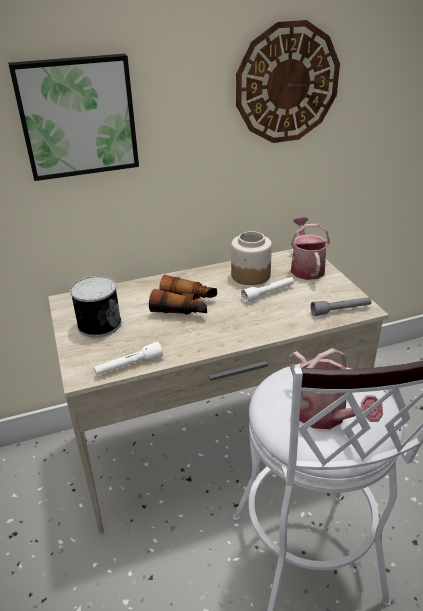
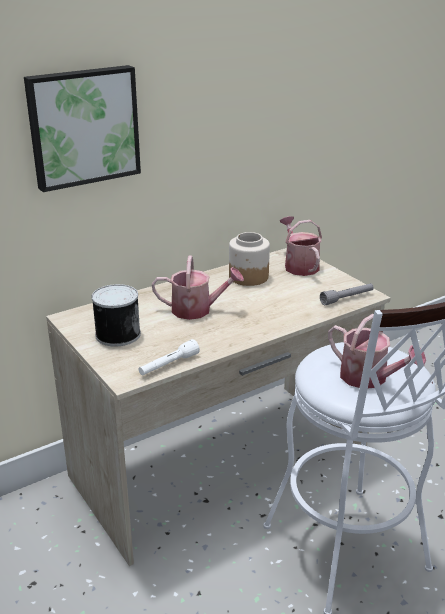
camera: 15 degrees left, 5 degrees down
(185, 306) = (197, 310): binoculars -> watering can
(268, 293) = (273, 291): white flashlight -> none
(287, 84) = (269, 88): wall clock -> none

